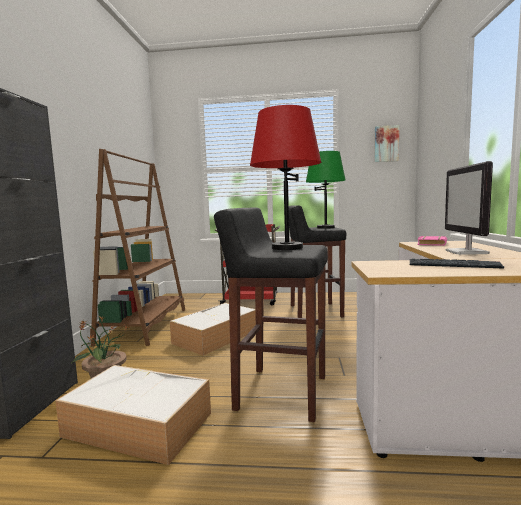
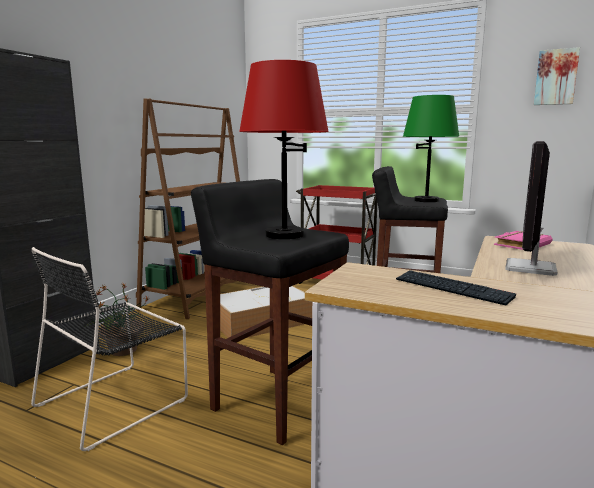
camera: 20 degrees right, 5 degrees up
(136, 424) = (116, 400): storage box -> black chair

